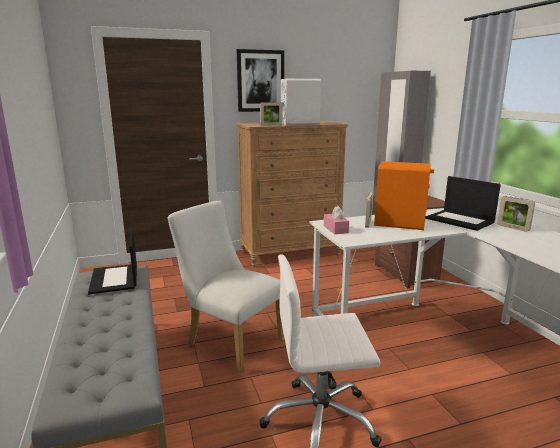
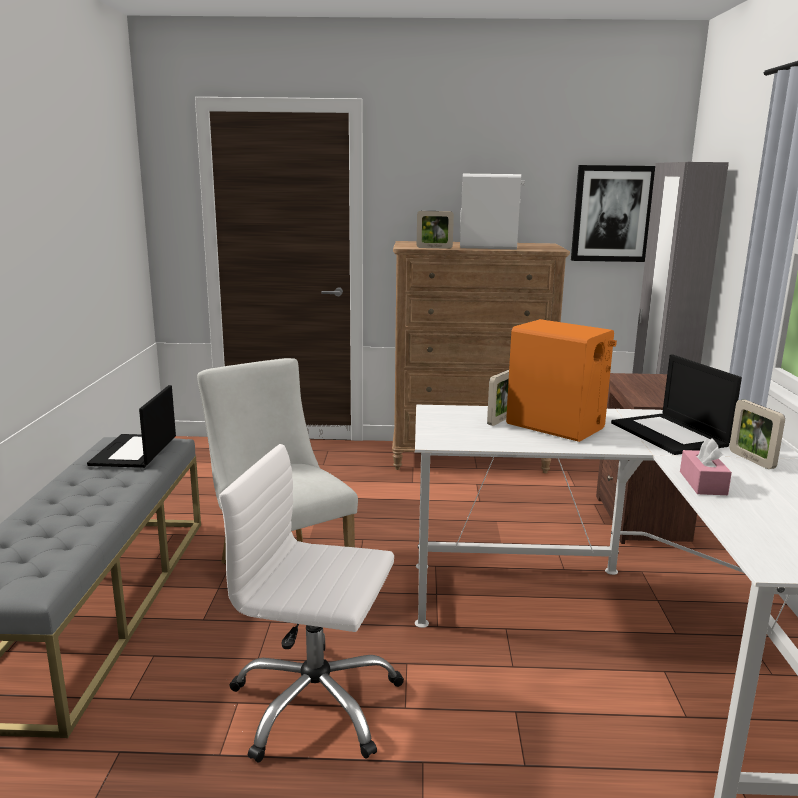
camera: 20 degrees right, 0 degrees up
(260, 81) = (441, 175): picture -> picture (612, 214)
(335, 229) = (438, 421): pink tissue box -> pink tissue box (703, 483)

